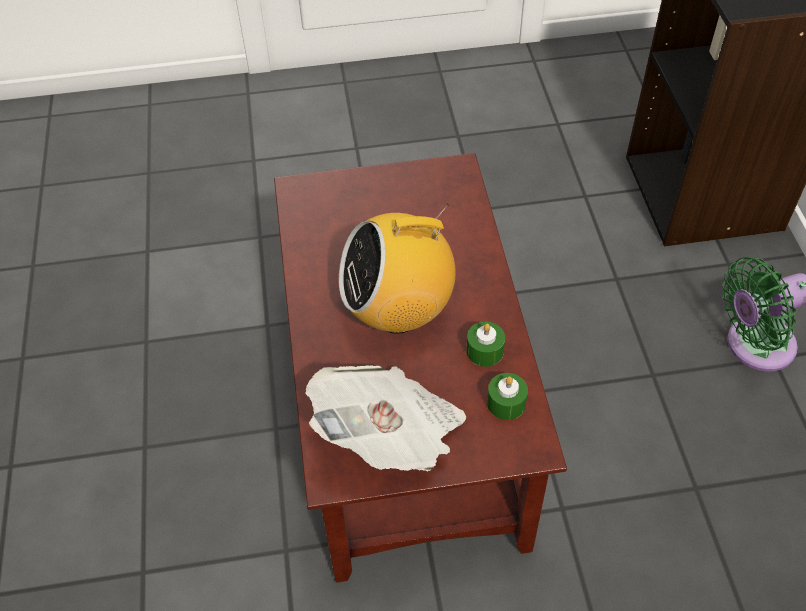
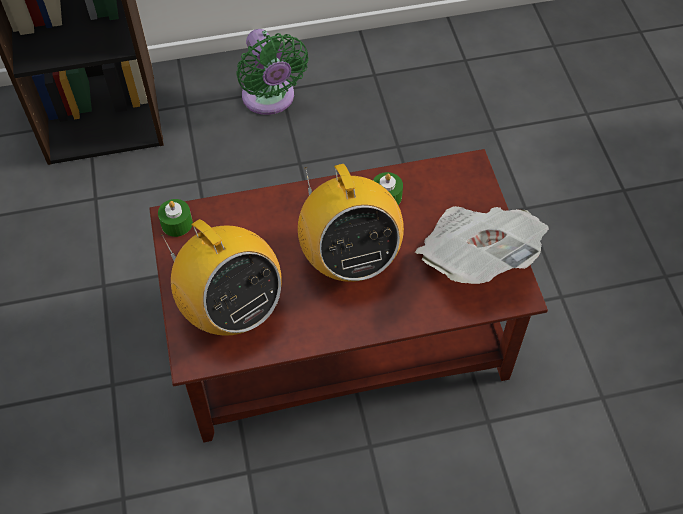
camera: 95 degrees left, 5 degrees up
(346, 215) = (231, 309): none -> radio
(506, 403) = (434, 183): green candle -> green candle (177, 223)

